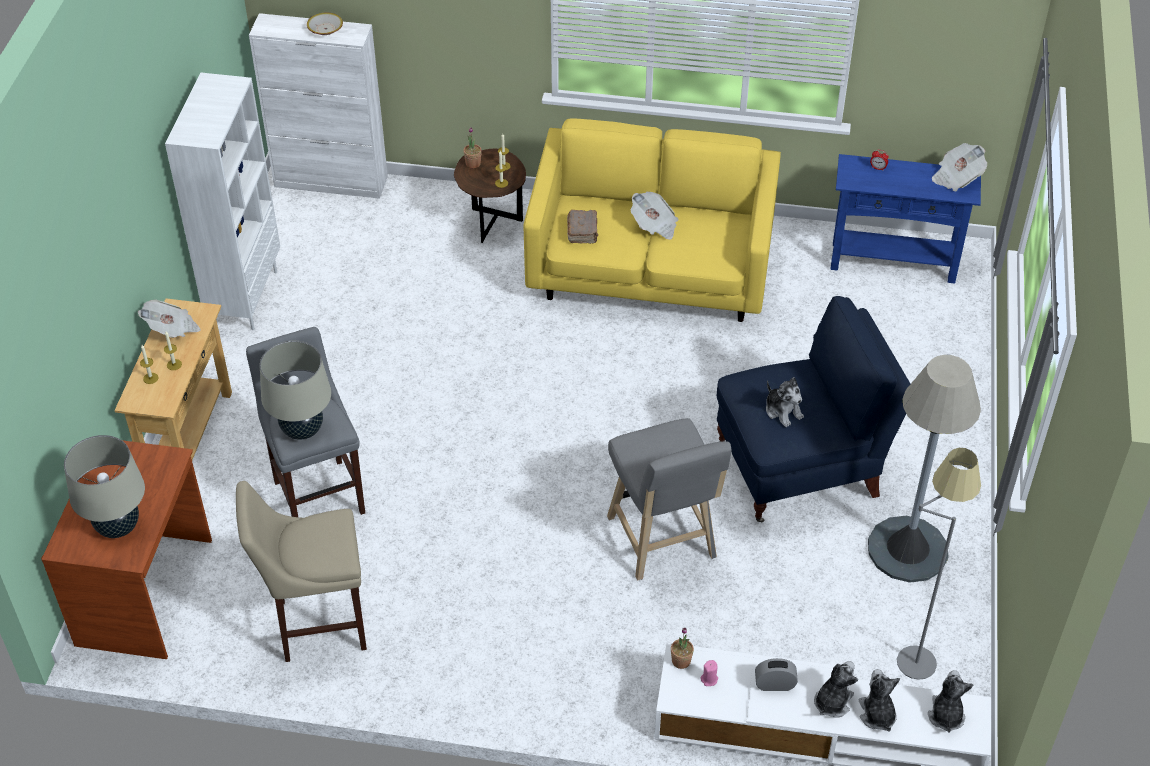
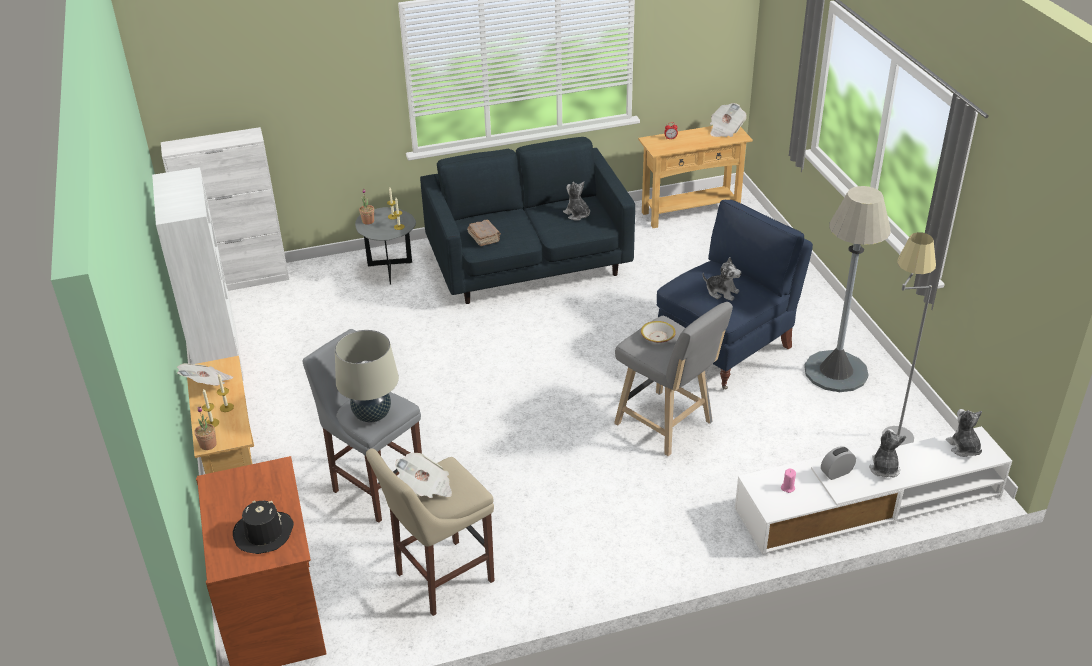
camera: 25 degrees left, 10 degrees down
(118, 526) = (263, 533): beige table lamp -> black hat
(325, 29) = (225, 138): bowl -> bowl (658, 337)
(492, 226) = (391, 272): brown side table -> grey side table
(650, 269) = (528, 264): yellow sofa -> blue sofa
(654, 225) = (533, 220): newspaper -> newspaper (426, 487)
(681, 661) = (758, 483): potted plant -> potted plant (208, 444)
(877, 714) = (919, 464): plush toy -> plush toy (577, 214)
(893, 262) = (690, 212): blue console table -> beige console table

